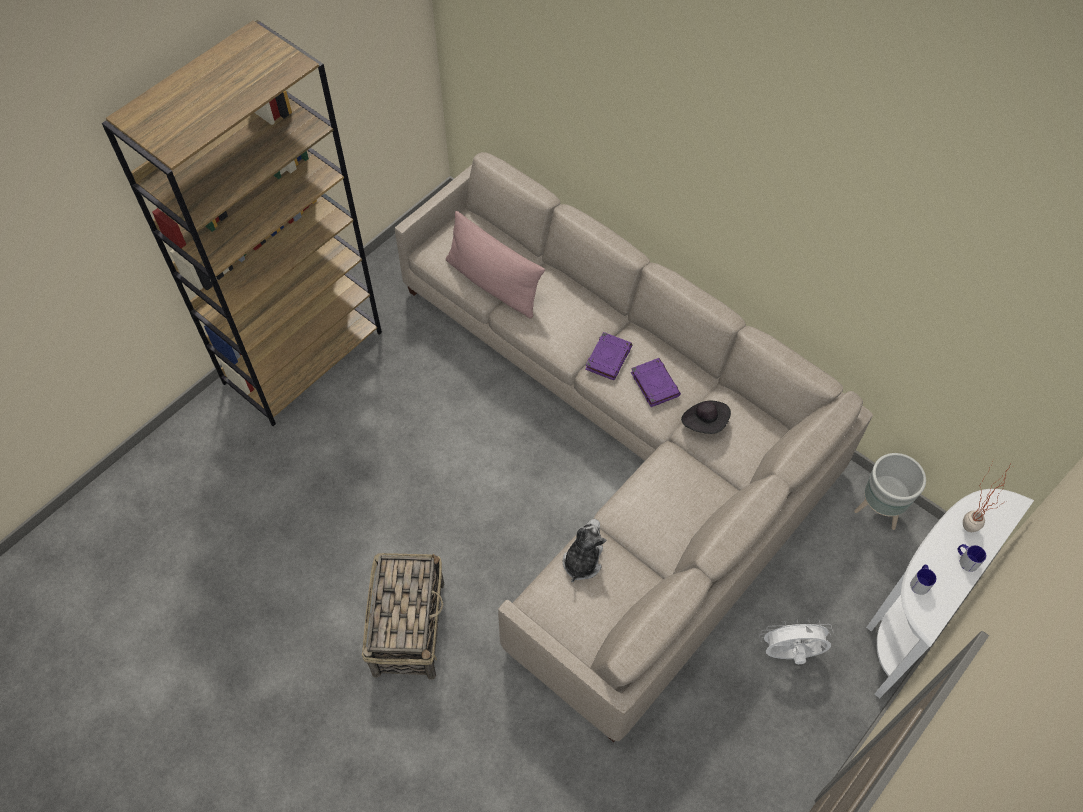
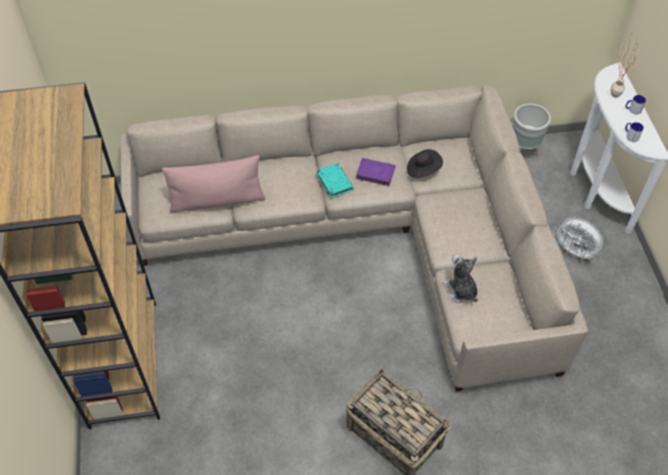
camera: 50 degrees left, 5 degrees down
(608, 358) = (334, 182): purple book -> turquoise book
(789, 654) = (574, 253): white fan -> white fan turned 90 degrees counterclockwise

